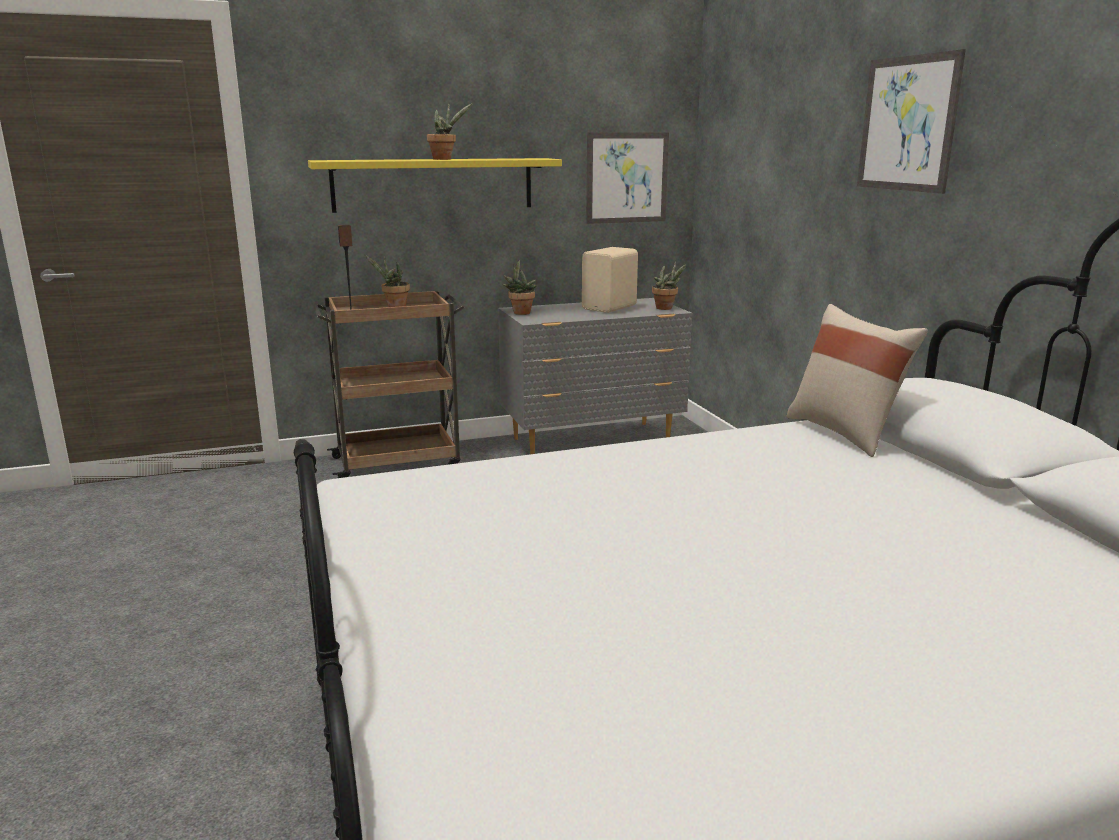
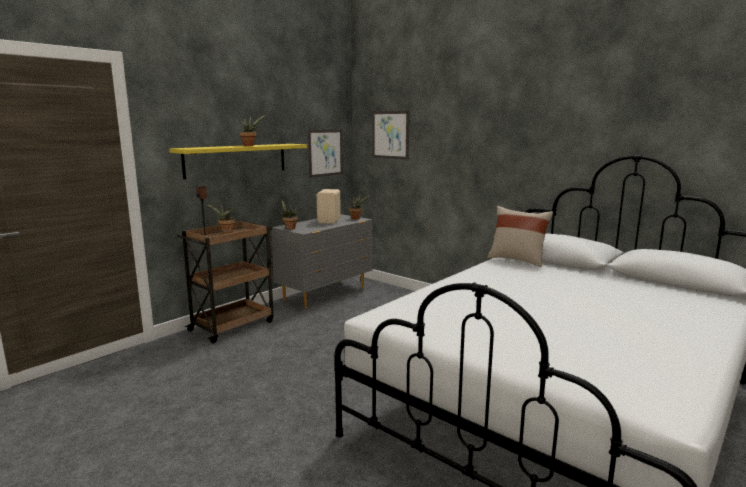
camera: 30 degrees left, 5 degrees down
(907, 124) = (492, 127): picture -> picture (390, 134)

